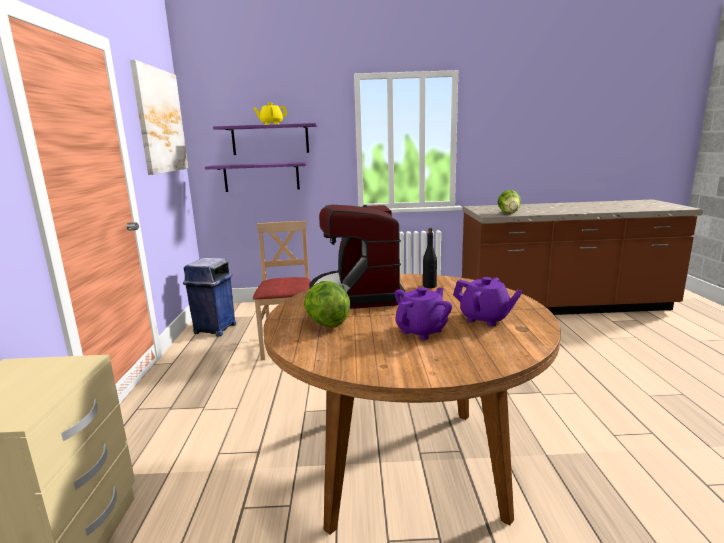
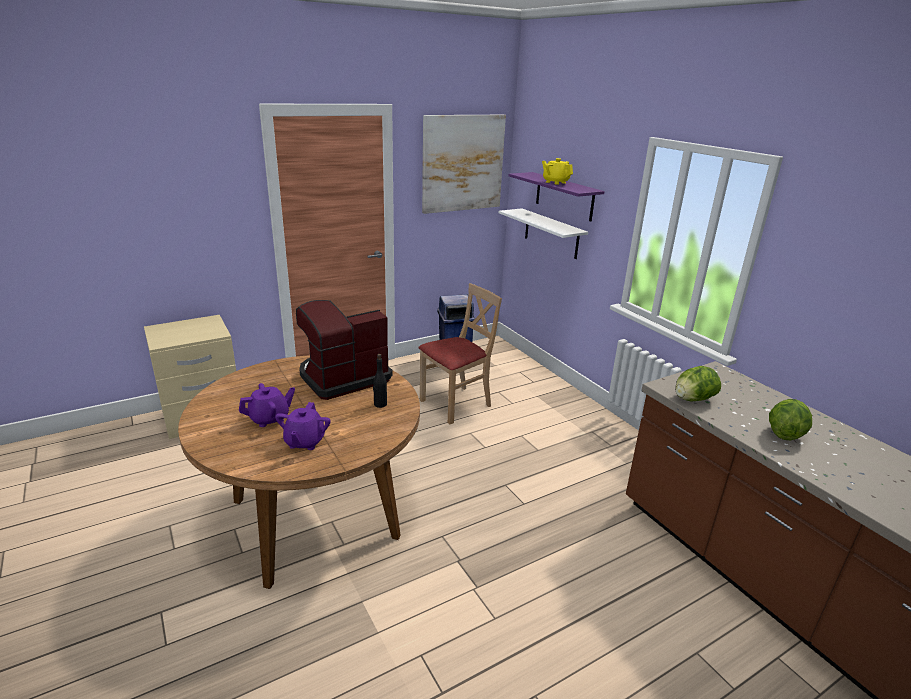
camera: 60 degrees right, 10 degrees up
(261, 177) = (551, 233): purple shelf -> white shelf
(326, 323) = (273, 381): lettuce -> lettuce (784, 433)
(422, 331) = (269, 418): purple teapot -> purple teapot turned 45 degrees counterclockwise

